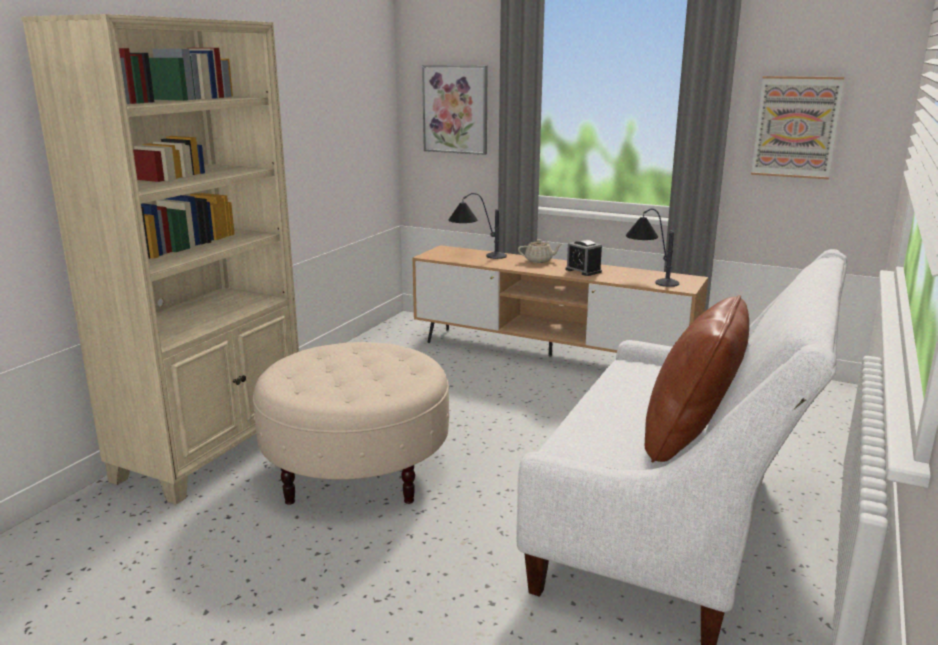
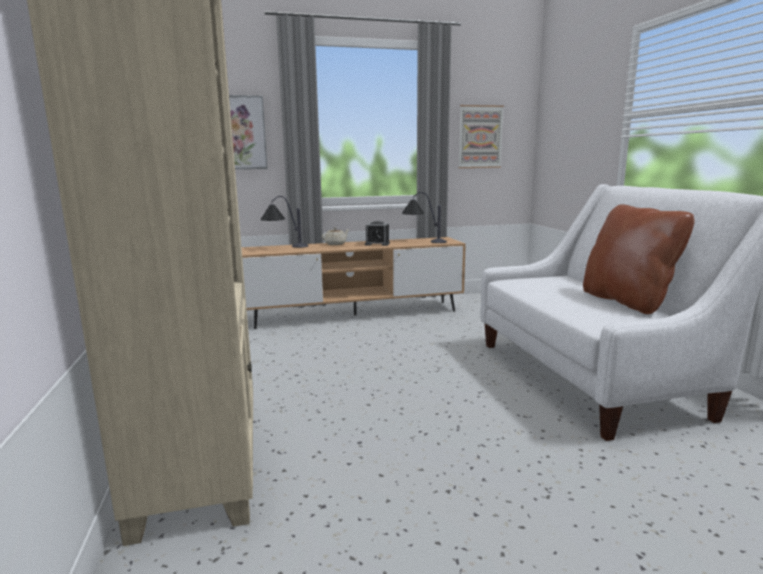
camera: 40 degrees left, 5 degrees down
(357, 470) = (363, 423): beige ottoman -> none

